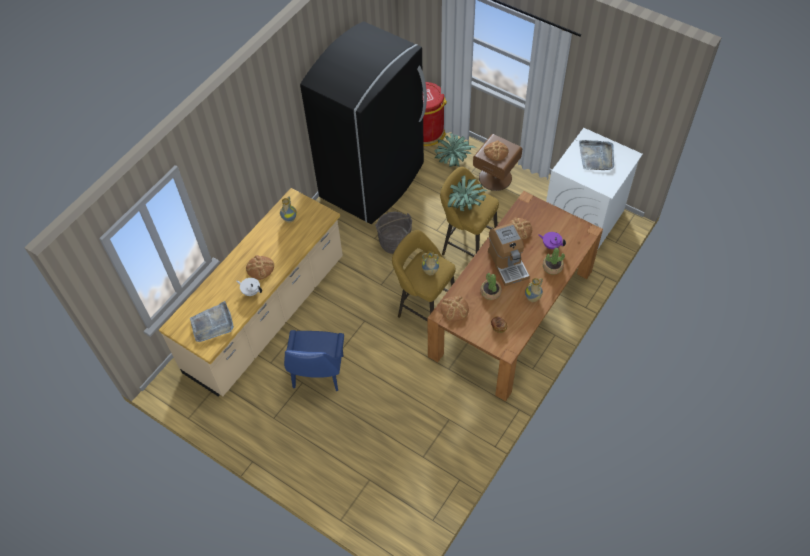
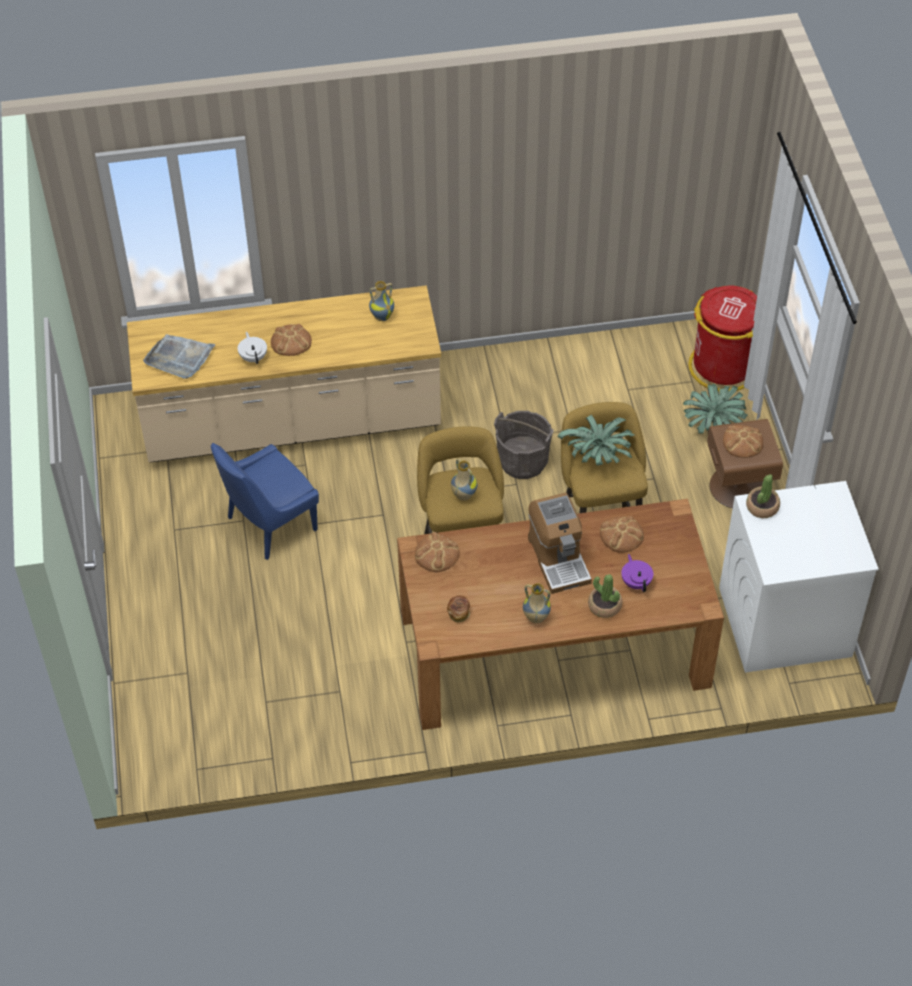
camera: 45 degrees right, 5 degrees down
(373, 181) = (586, 375): black fridge -> none
(490, 292) = (499, 571): potted plant -> potted plant (762, 507)
(507, 263) = (558, 559): coffee machine -> coffee machine turned 45 degrees counterclockwise
(596, 156) = (813, 525): grey tray -> none

